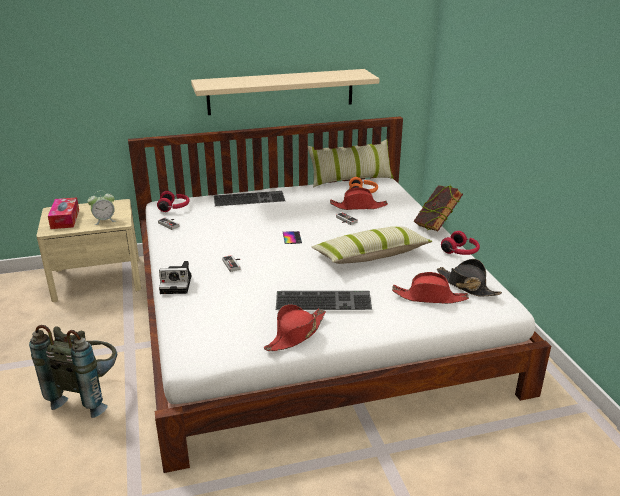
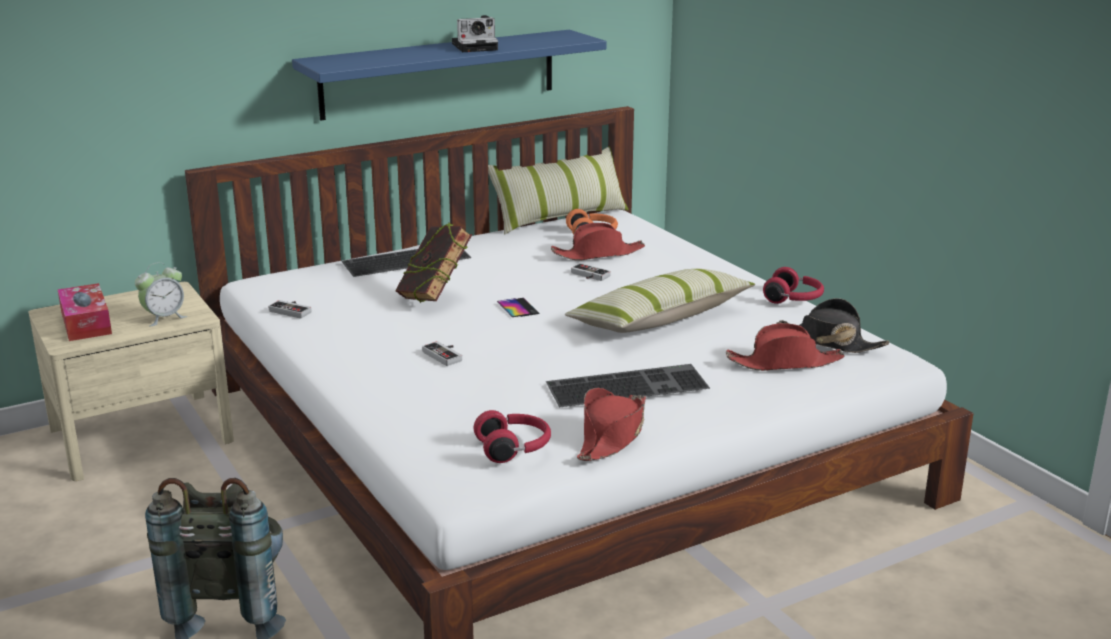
camera: 15 degrees left, 5 degrees down
(174, 207) = (282, 286): red headphones -> red headphones (514, 448)
(177, 284) = (369, 394): camera -> camera (476, 46)
(281, 91) = (439, 74): beige shelf -> blue shelf
(435, 228) = (737, 271): book -> book (435, 298)

